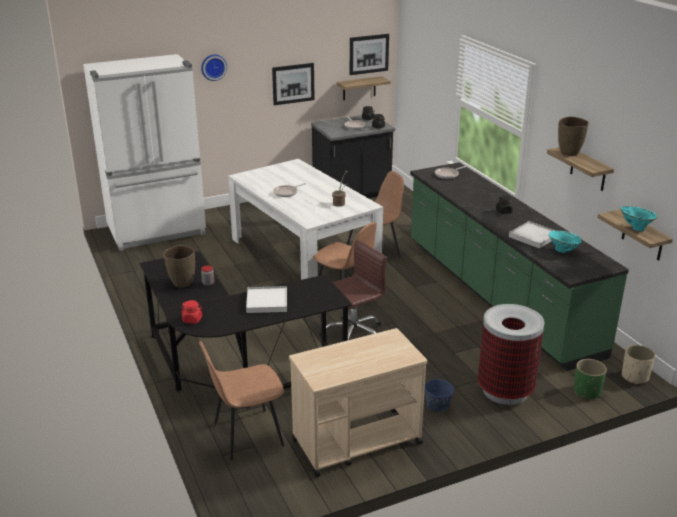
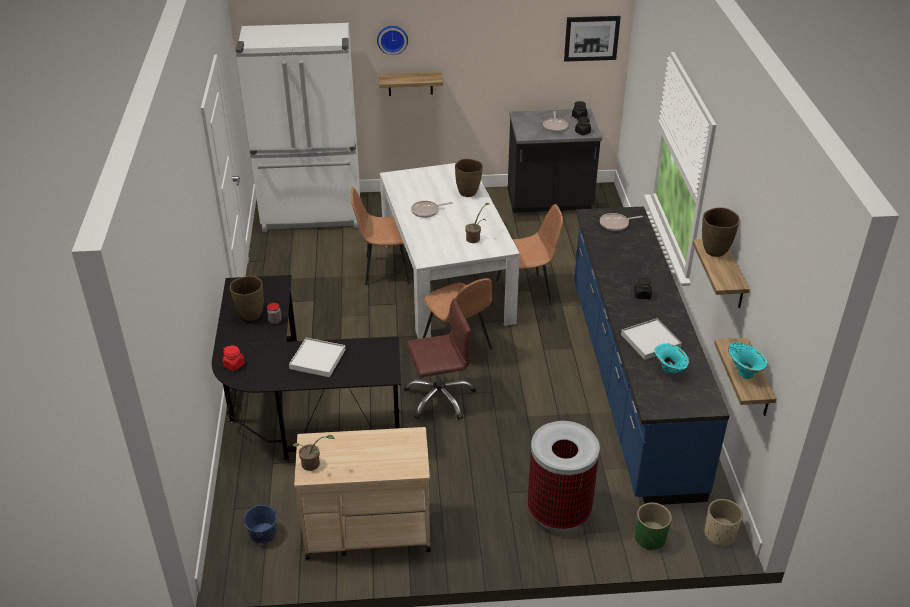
camera: 20 degrees right, 10 degrees up
(246, 434) = (267, 491): brown chair -> brown chair (385, 270)
(293, 83) = (490, 65): picture -> none
(312, 177) = (468, 192): none -> brown vase
(320, 373) = (313, 465): none -> potted plant
(359, 88) = (576, 77): shelf -> shelf (410, 83)
(437, 405) = (475, 509): blue bucket -> blue bucket (262, 533)
(497, 295) = (630, 383): green counter -> blue counter

